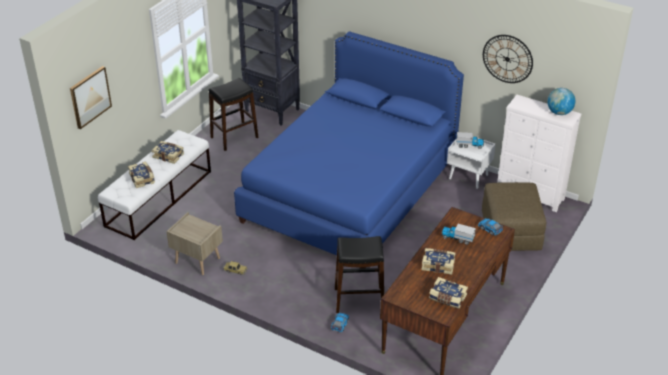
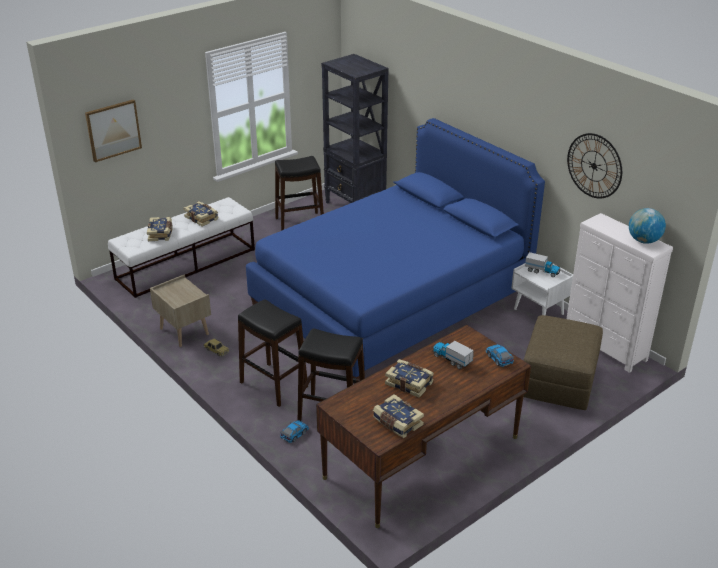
camera: 20 degrees right, 5 degrees down
(299, 288) = (273, 384): none -> black stool

